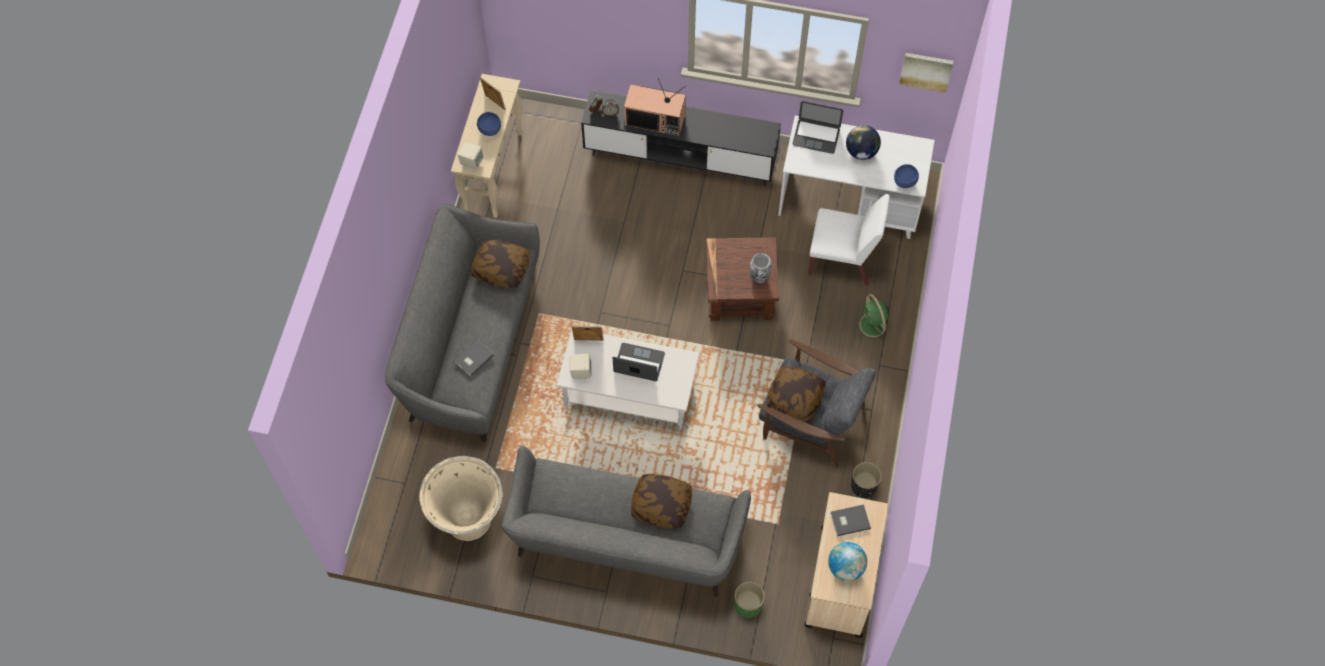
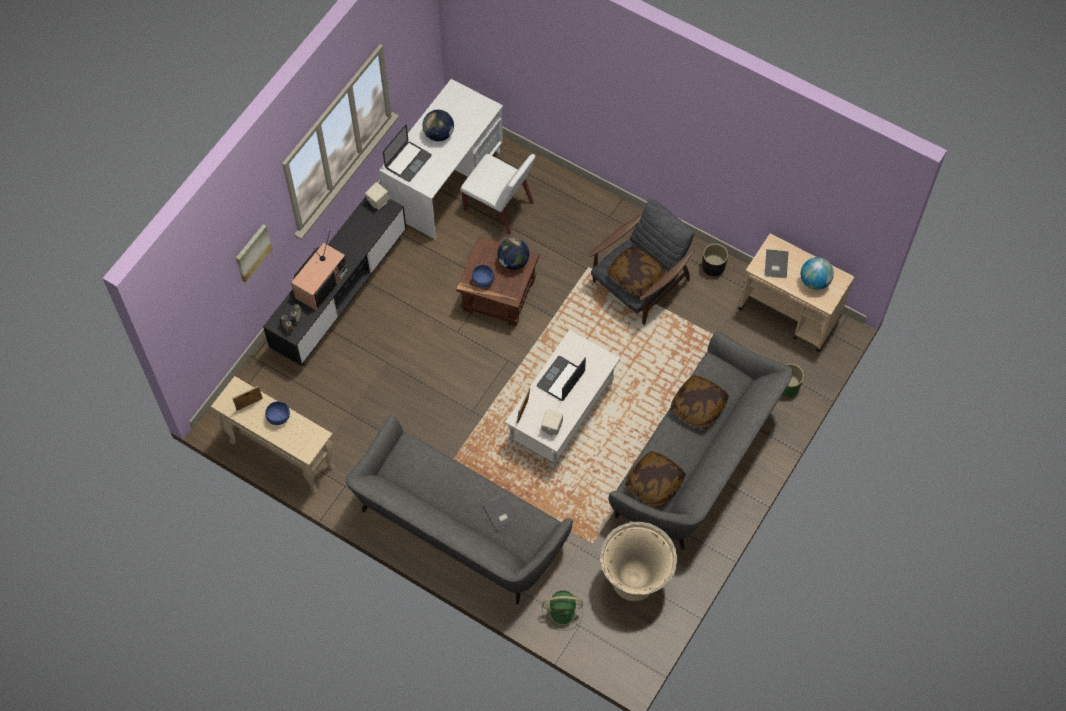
camera: 70 degrees left, 0 degrees up
(471, 162) = (308, 444): beige speaker -> beige speaker (378, 202)
(501, 269) = (416, 463): pillow -> pillow (654, 483)
(759, 278) = (513, 261): vase -> globe
(843, 260) = (499, 207): white chair -> white chair turned 90 degrees clockwise
(873, 326) = (571, 207): green fan -> green fan (563, 612)
(905, 182) = (483, 114): blue bowl -> blue bowl (483, 281)
(926, 71) = (419, 39): picture -> picture (252, 252)

